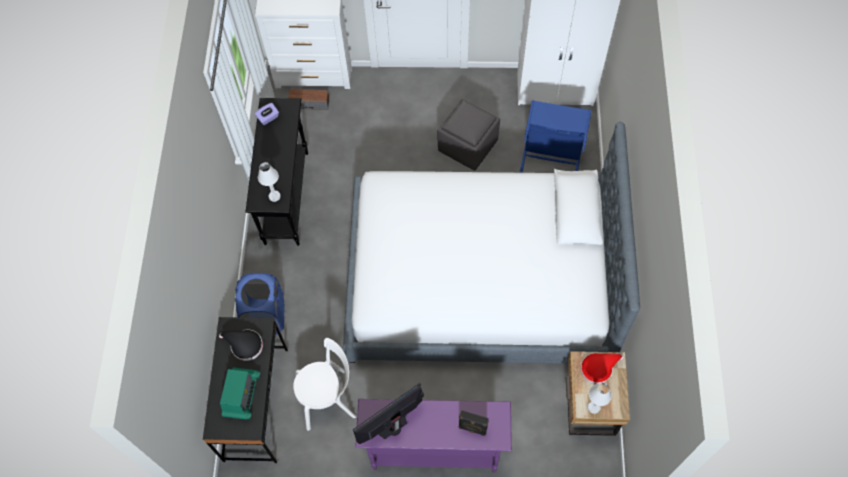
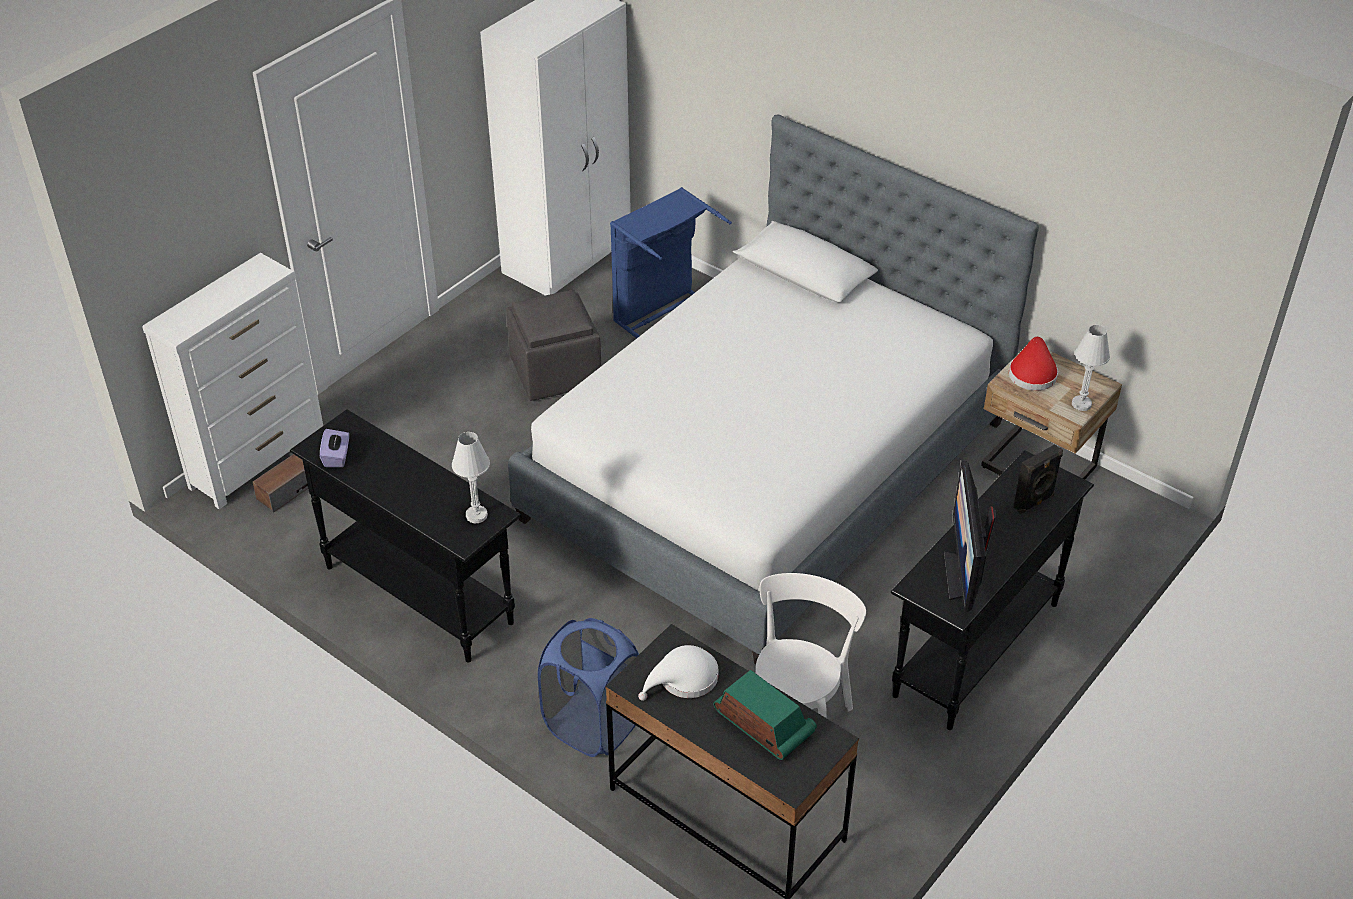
camera: 55 degrees left, 20 degrees down
(244, 345) = (684, 679): black hat -> white hat
(434, 450) = (975, 649): purple console table -> black console table

